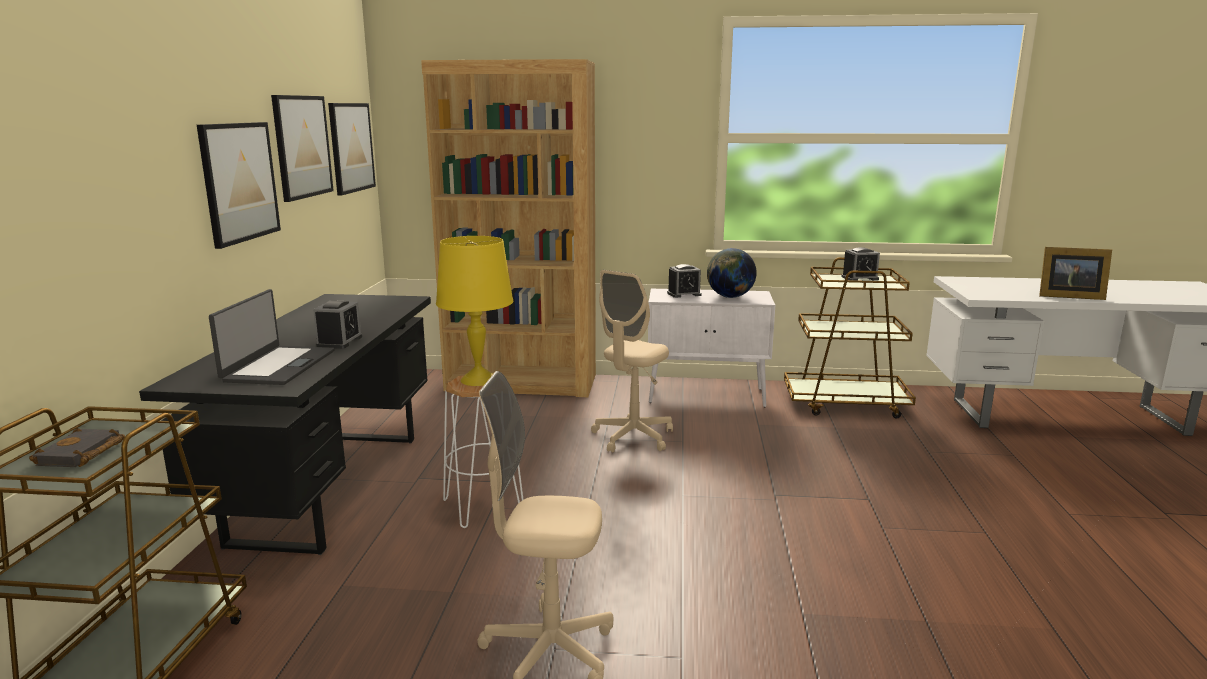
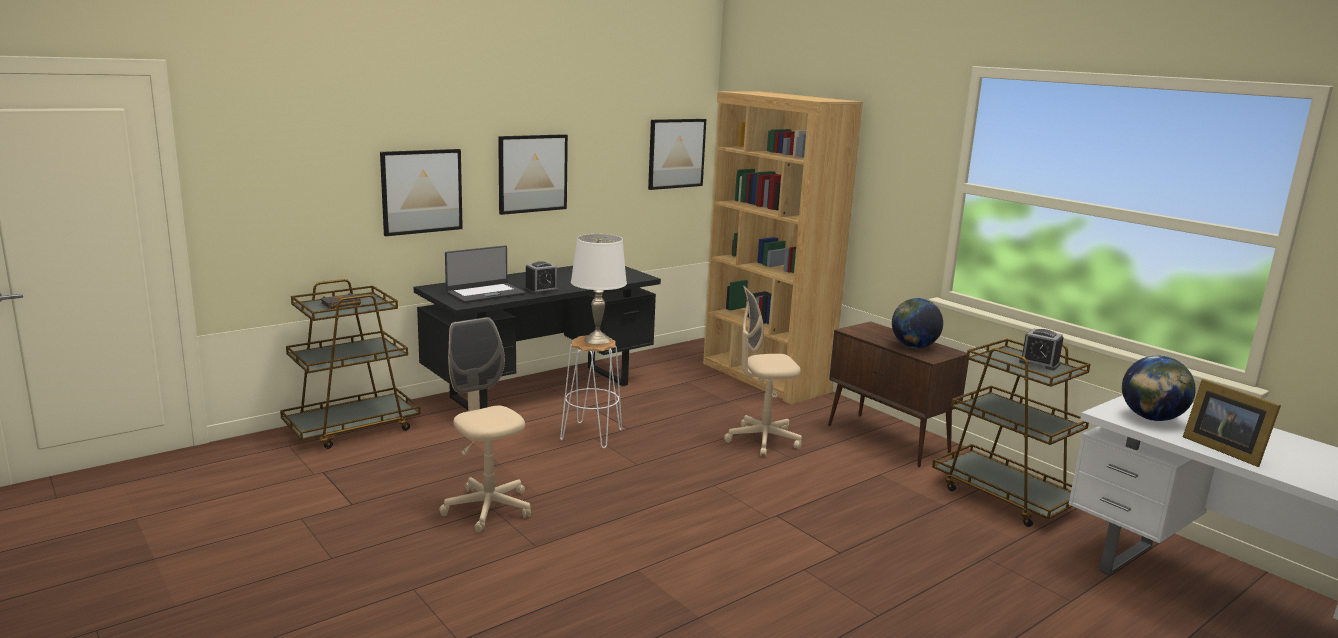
camera: 45 degrees right, 0 degrees up
(302, 146) = (609, 151): picture -> picture (421, 191)
(478, 379) = (597, 340): yellow table lamp -> white table lamp
(684, 294) = (881, 333): alarm clock -> none
(707, 396) = (888, 440): white cabinet -> brown cabinet
(998, 291) = (1151, 418): none -> globe

